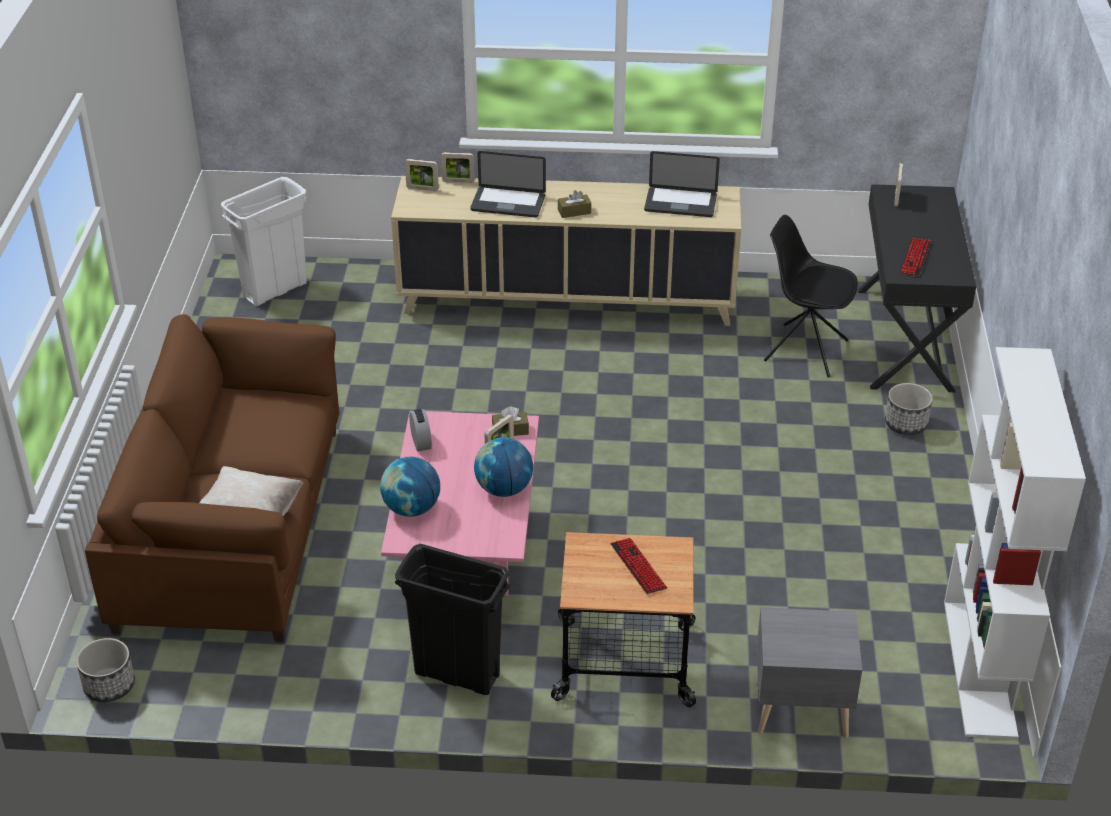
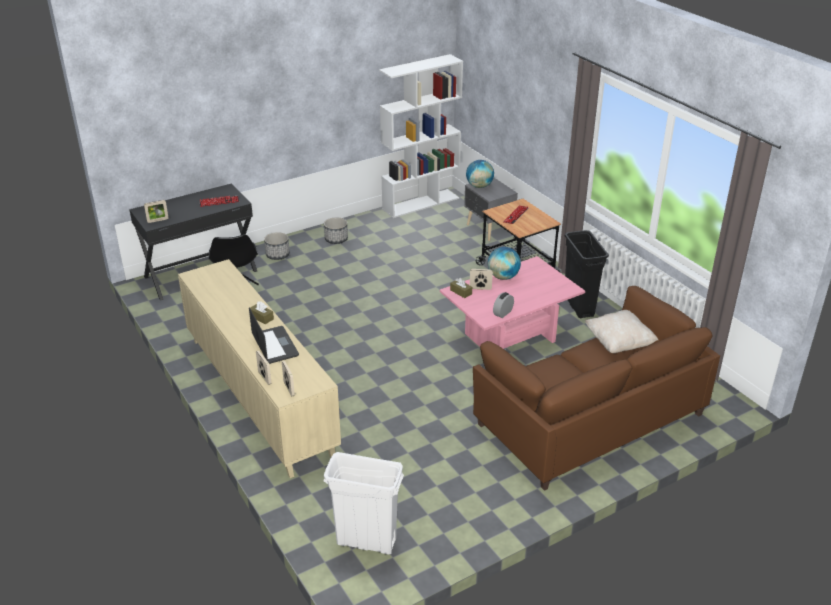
camera: 125 degrees left, 5 degrees down
(109, 685) = (723, 396): planter -> planter (336, 239)
(412, 508) = (549, 295): globe -> globe (479, 186)
(680, 203) = (217, 285): laptop -> none

